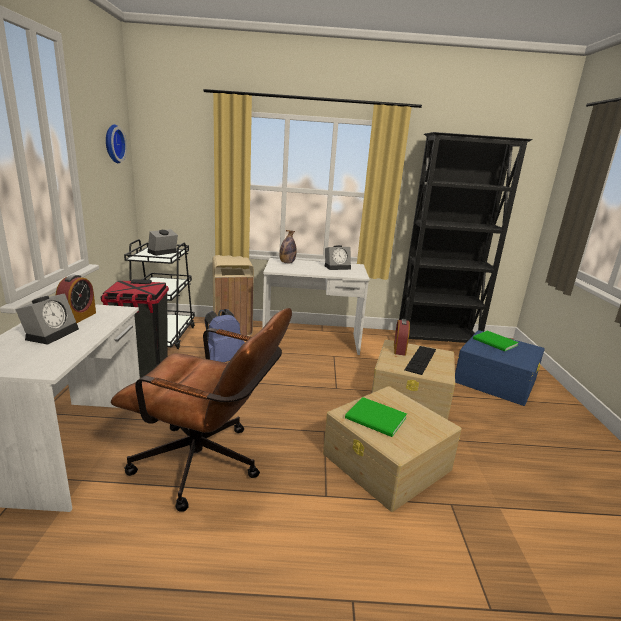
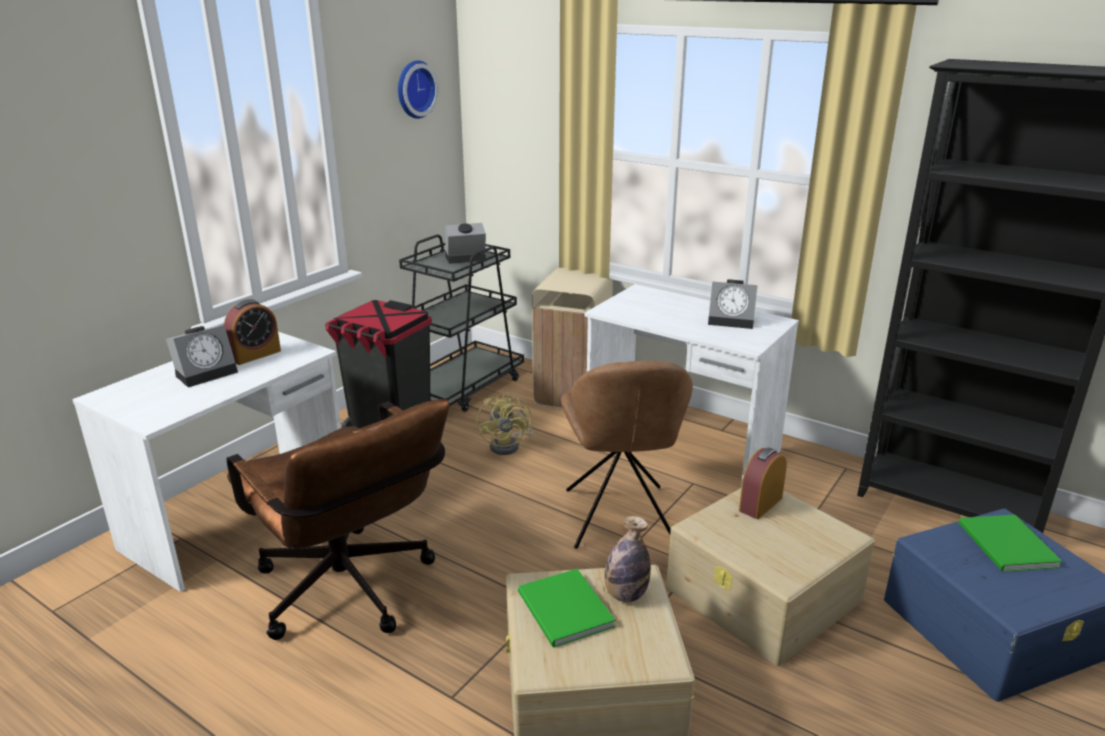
camera: 35 degrees right, 5 degrees up
(223, 360) = (509, 445): blue backpack -> yellow fan
(287, 263) = (650, 299): bottle -> bottle (625, 595)
(318, 380) = (620, 520): none -> brown chair
(420, 359) = (777, 535): keyboard -> none

